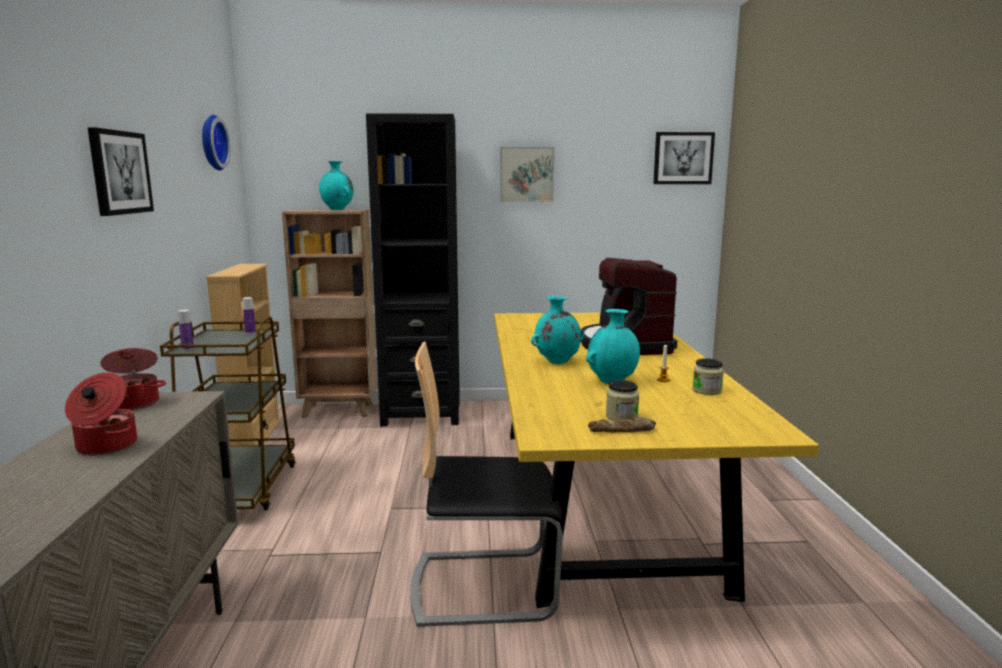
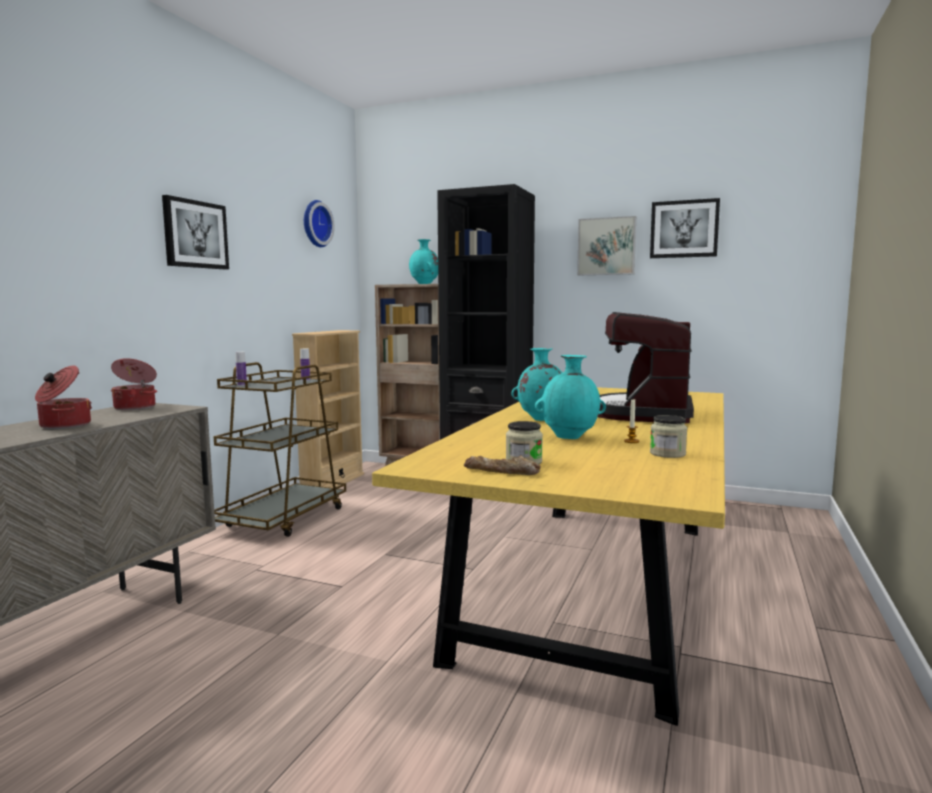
camera: 25 degrees right, 5 degrees down
(483, 585) = (403, 634): chair -> none
(683, 158) = (792, 220): picture -> picture (684, 229)

